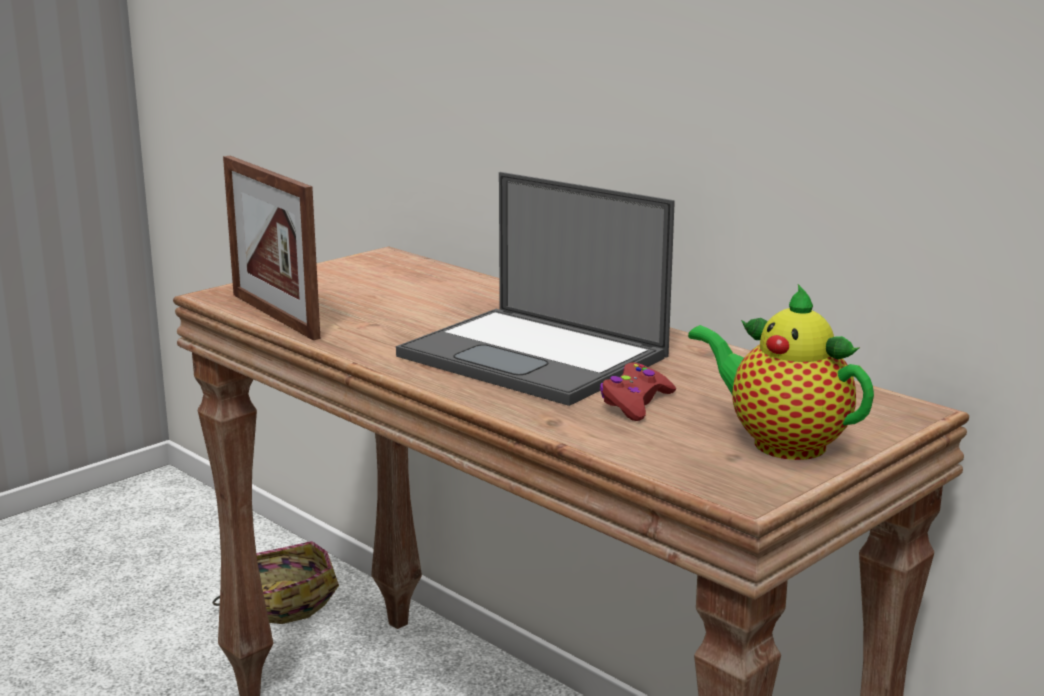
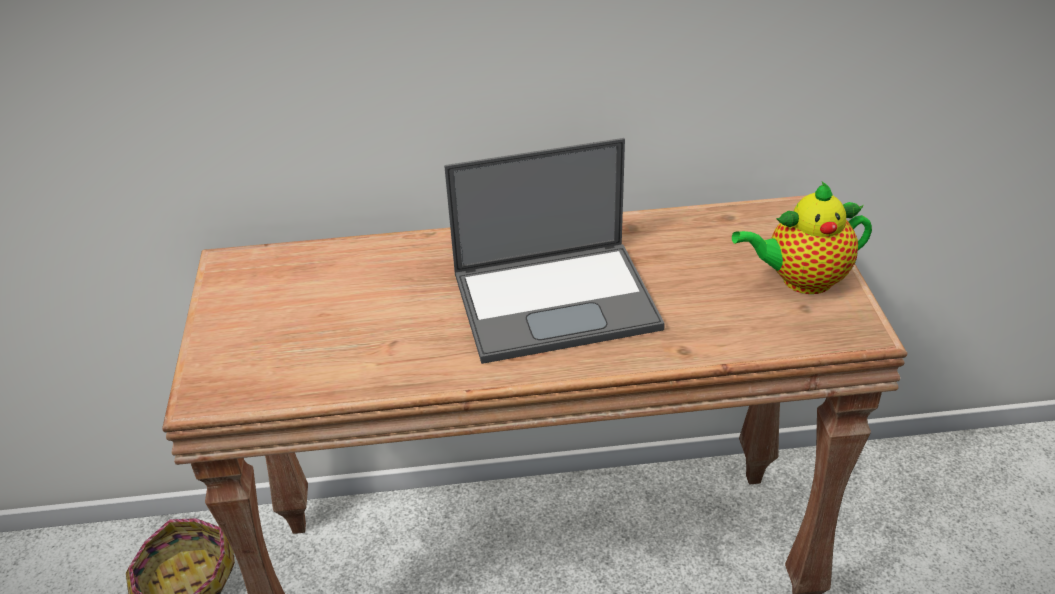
camera: 50 degrees left, 20 degrees up
(274, 316) = (303, 387): picture frame -> none
(635, 403) = (686, 301): red game controller -> none

